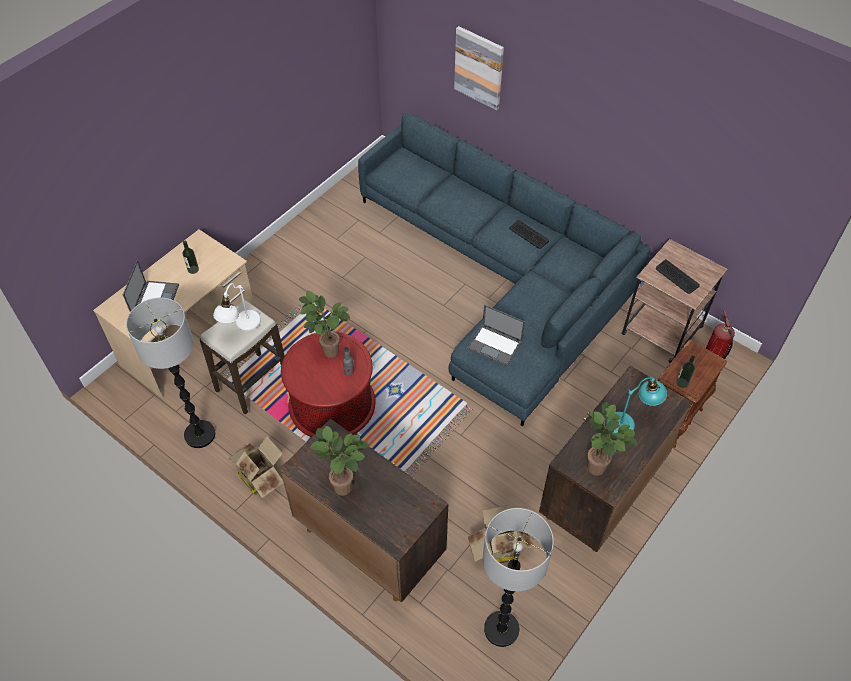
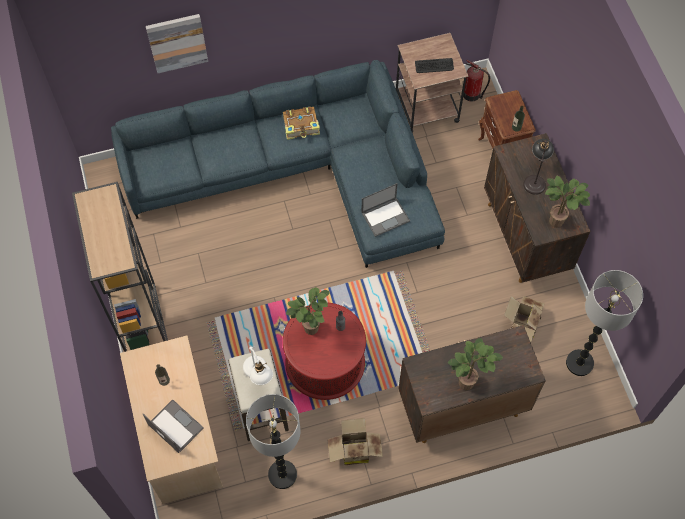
camera: 55 degrees left, 10 degrees up
(270, 262) = (144, 327): none -> bookcase
(528, 235) = (301, 126): keyboard -> book
(631, 419) = (535, 176): turquoise table lamp -> grey table lamp

